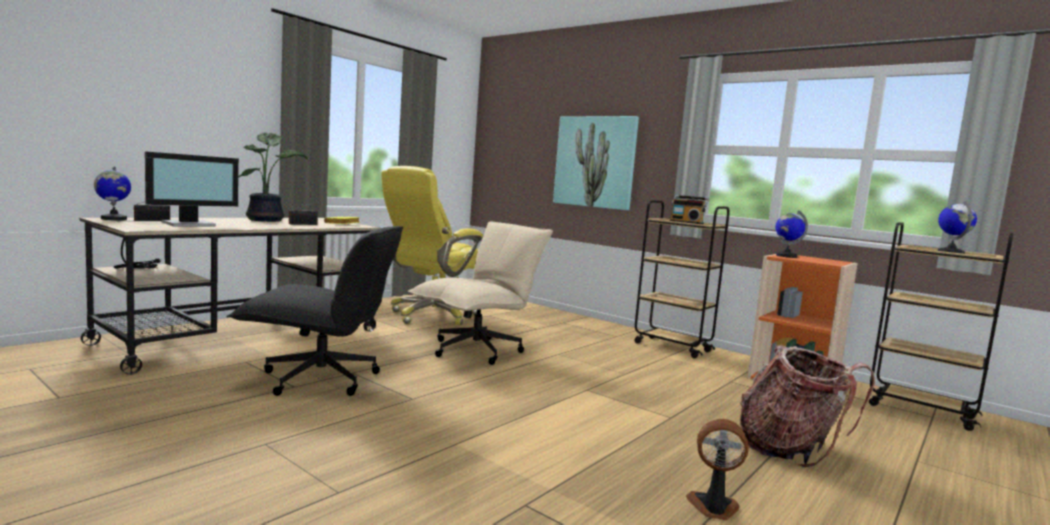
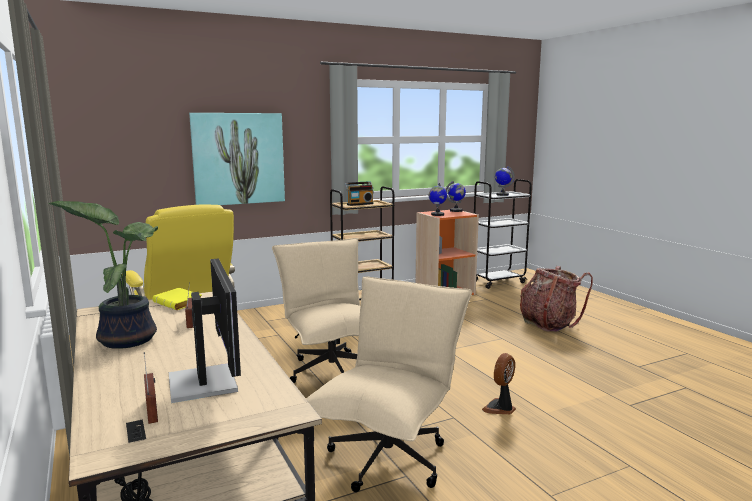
camera: 65 degrees left, 5 degrees up
(113, 219) = (120, 443): globe -> globe (456, 211)
(319, 379) = (386, 460): black office chair -> beige office chair
(713, 508) = (620, 359): fan -> fan (500, 408)
(922, 411) = (498, 282): brown cart -> white cart

